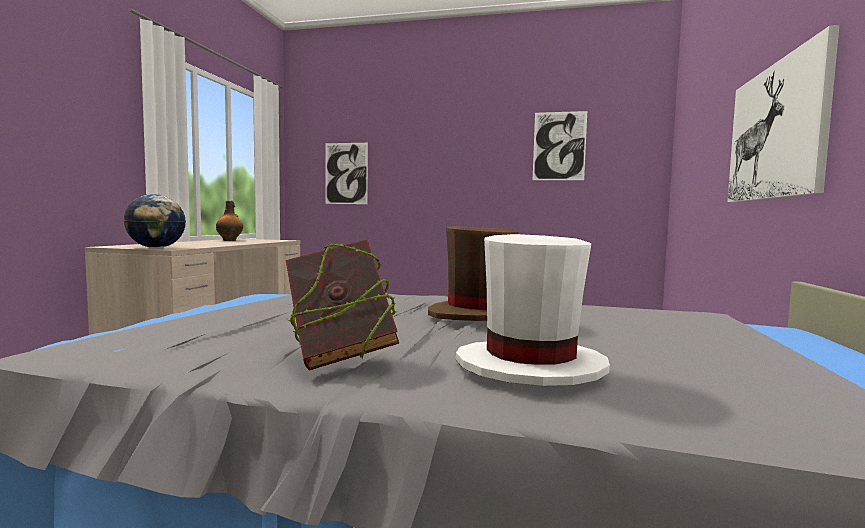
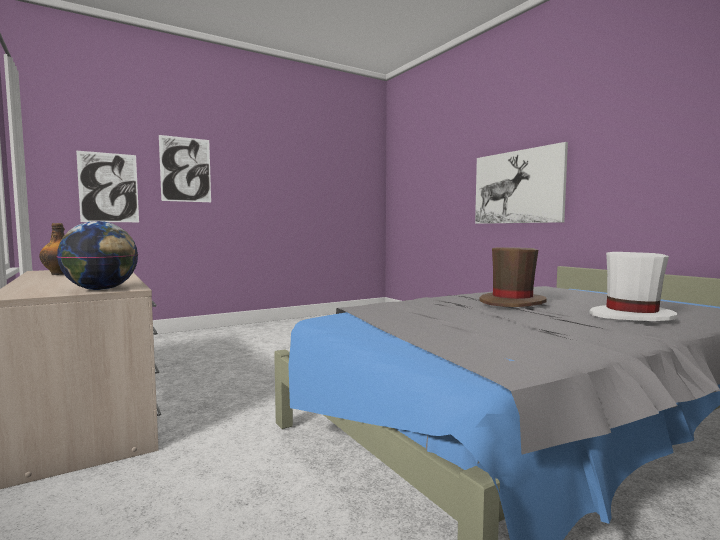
camera: 45 degrees left, 0 degrees up
(340, 358) = (598, 330): book -> none
(559, 146) = (318, 175): picture -> picture (185, 169)

